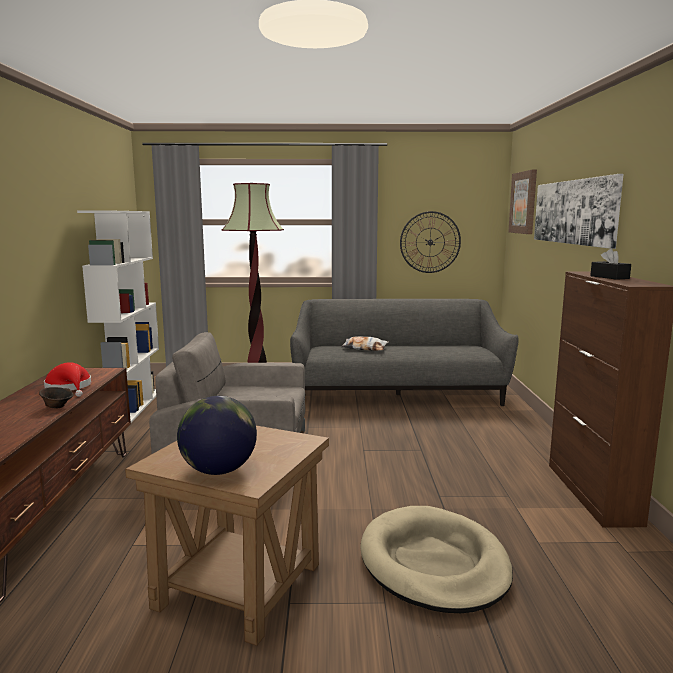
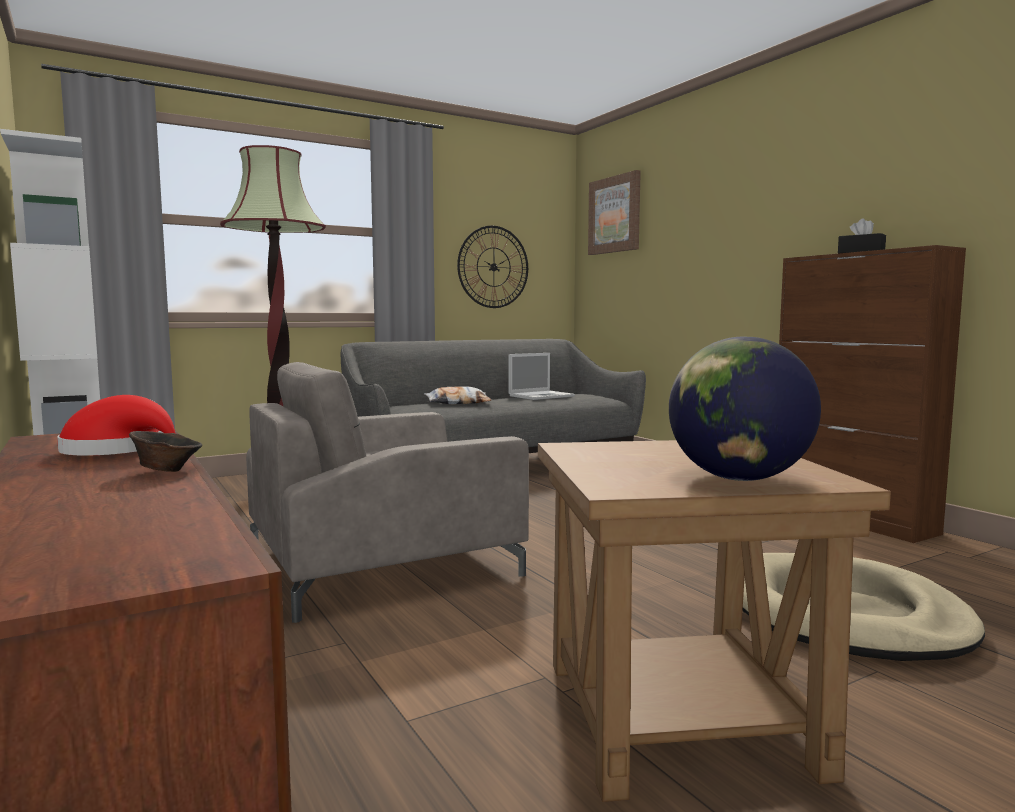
camera: 30 degrees left, 5 degrees down
(436, 347) = (542, 396): none -> laptop
(573, 212) = (729, 207): picture -> none

